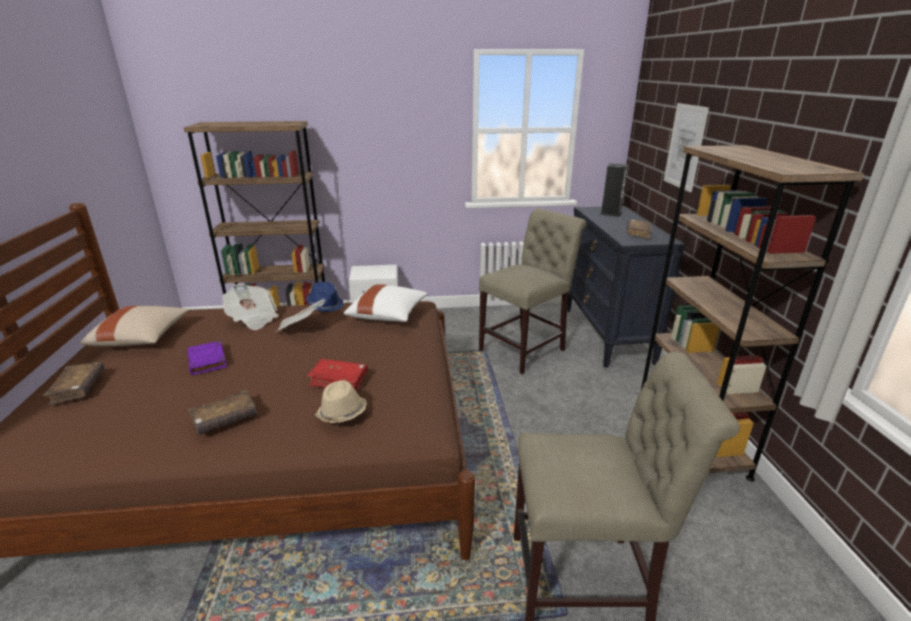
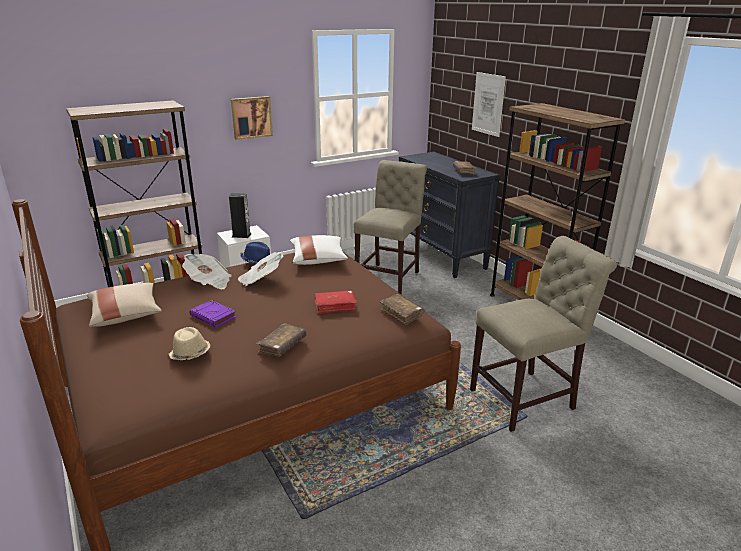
camera: 25 degrees left, 0 degrees up
(78, 388) = (125, 357): brown book -> brown book (401, 313)
(342, 414) = (361, 324): beige hat -> beige hat (190, 354)
(395, 146) = (251, 117): none -> picture
(610, 214) = (431, 159): speaker -> speaker (241, 235)

